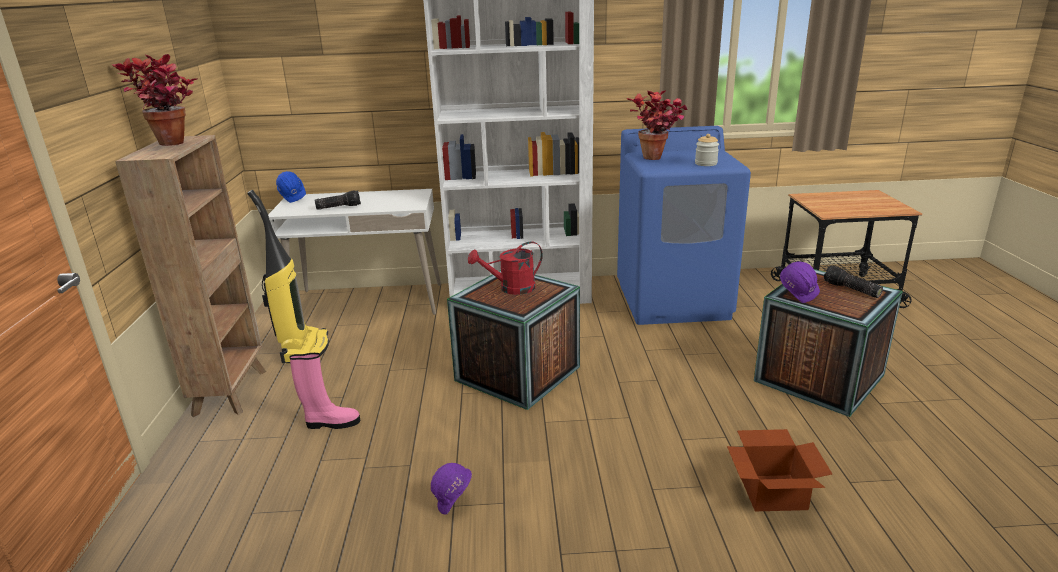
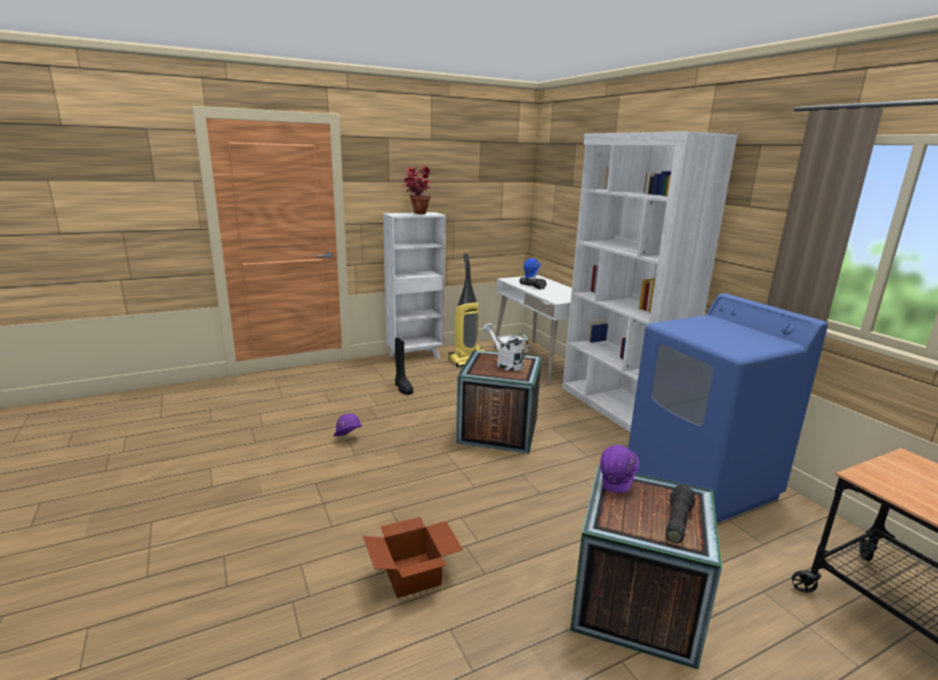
camera: 65 degrees right, 5 degrees down
(231, 391) = (415, 357): brown bookcase -> white bookcase
(331, 423) = (403, 388): pink boot -> black boot
(511, 289) = (505, 364): red watering can -> white watering can
(656, 160) = (699, 324): potted plant -> none
(706, 163) = (720, 341): jar -> none

